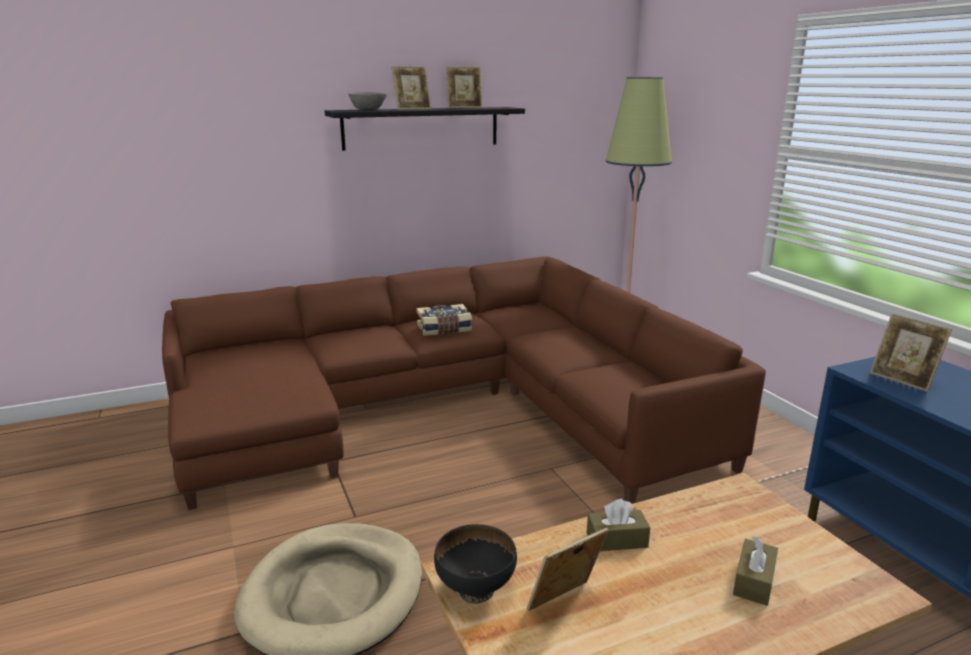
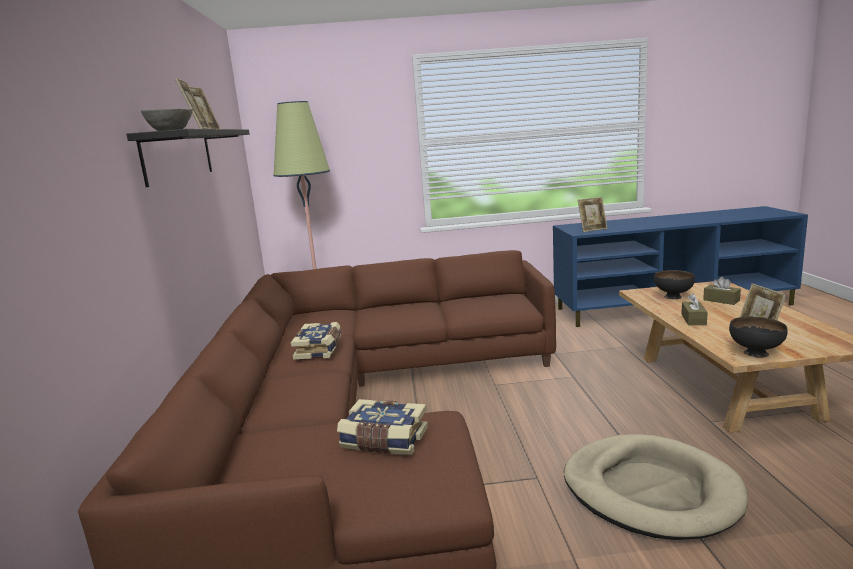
camera: 70 degrees left, 5 degrees down
(268, 382) = (384, 440): none -> book
(741, 526) = (673, 296): none -> black bowl

